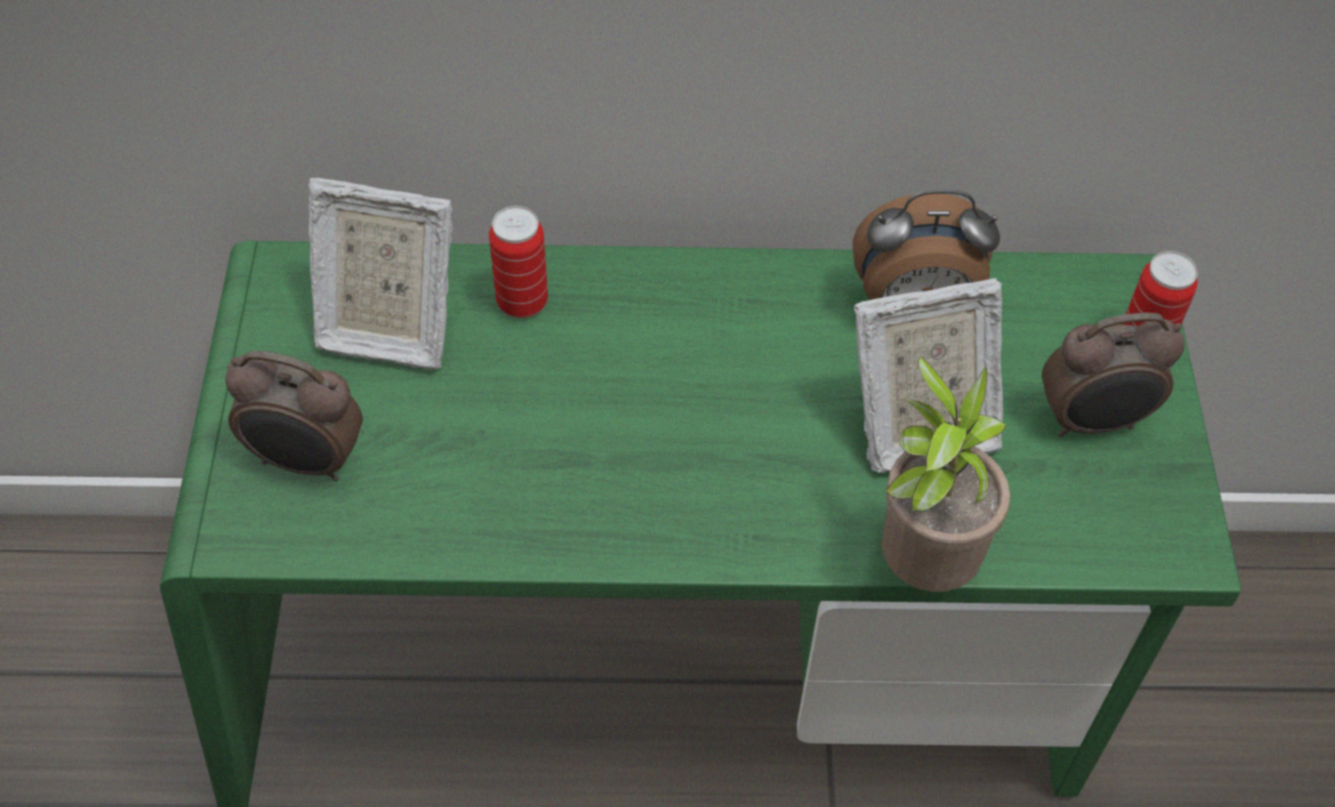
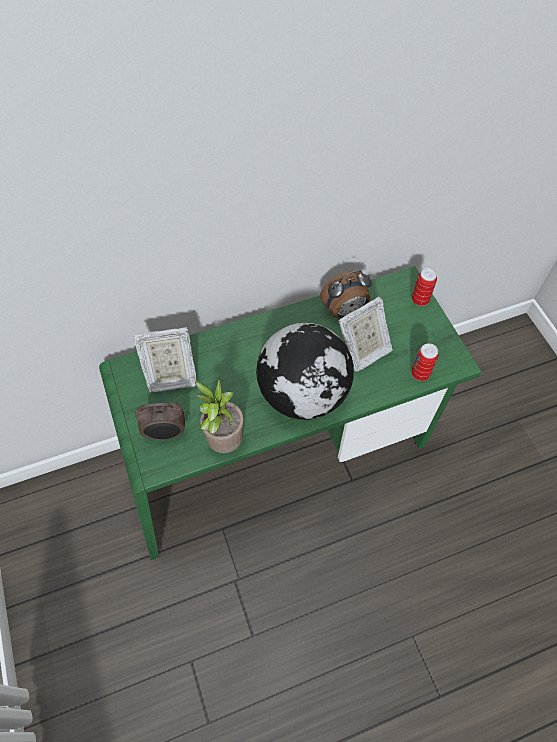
camera: 20 degrees left, 5 degrees up
(522, 302) = (213, 351): can -> can (420, 374)
(708, 482) = (304, 393): none -> globe
(922, 563) = (383, 397): potted plant -> potted plant (224, 441)
(1093, 422) = (415, 331): alarm clock -> none

